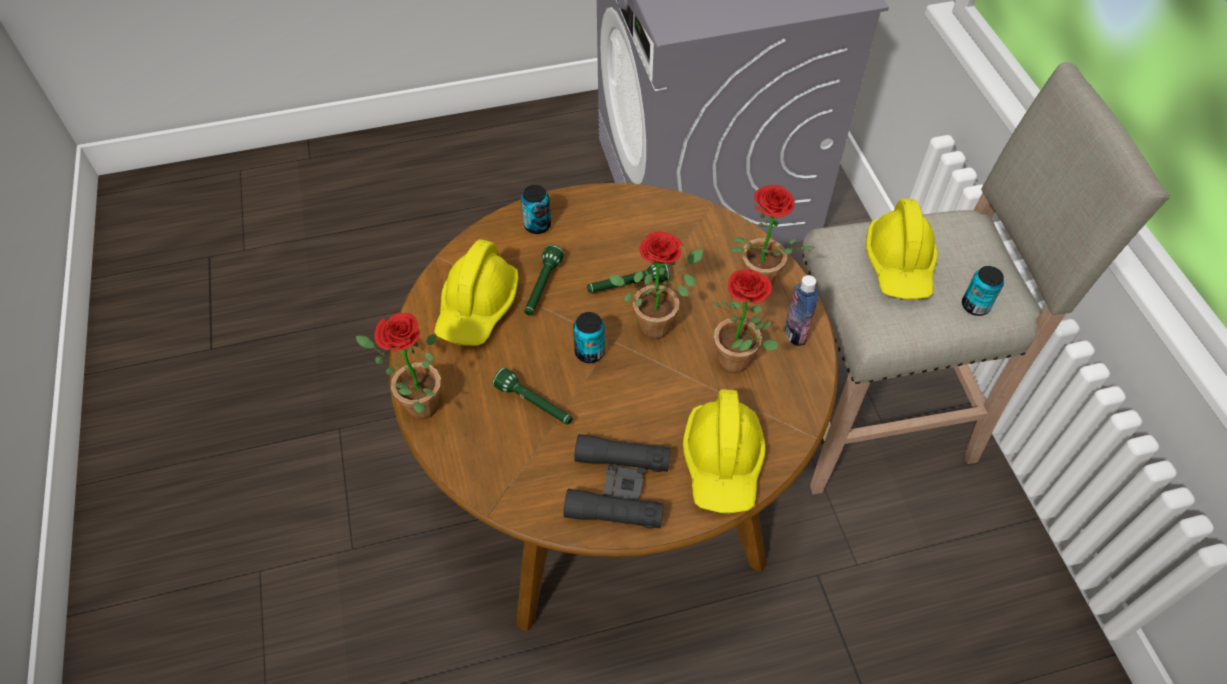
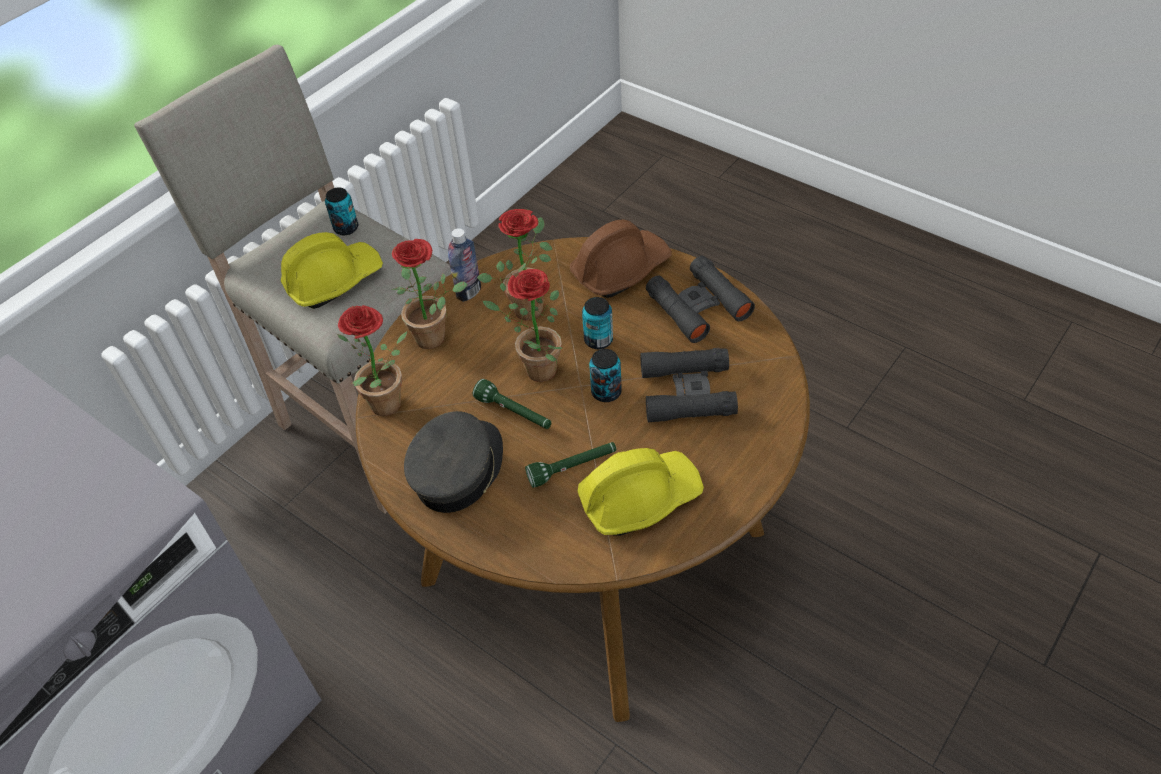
camera: 125 degrees left, 5 degrees down
(415, 405) = (772, 463): potted plant -> potted plant (389, 408)
(534, 404) = (687, 392): green flashlight -> black binoculars
(537, 225) = (502, 526): can -> can (598, 340)
(607, 228) = (458, 470): none -> grey cap
(723, 462) = (620, 270): yellow hard hat -> brown hard hat

